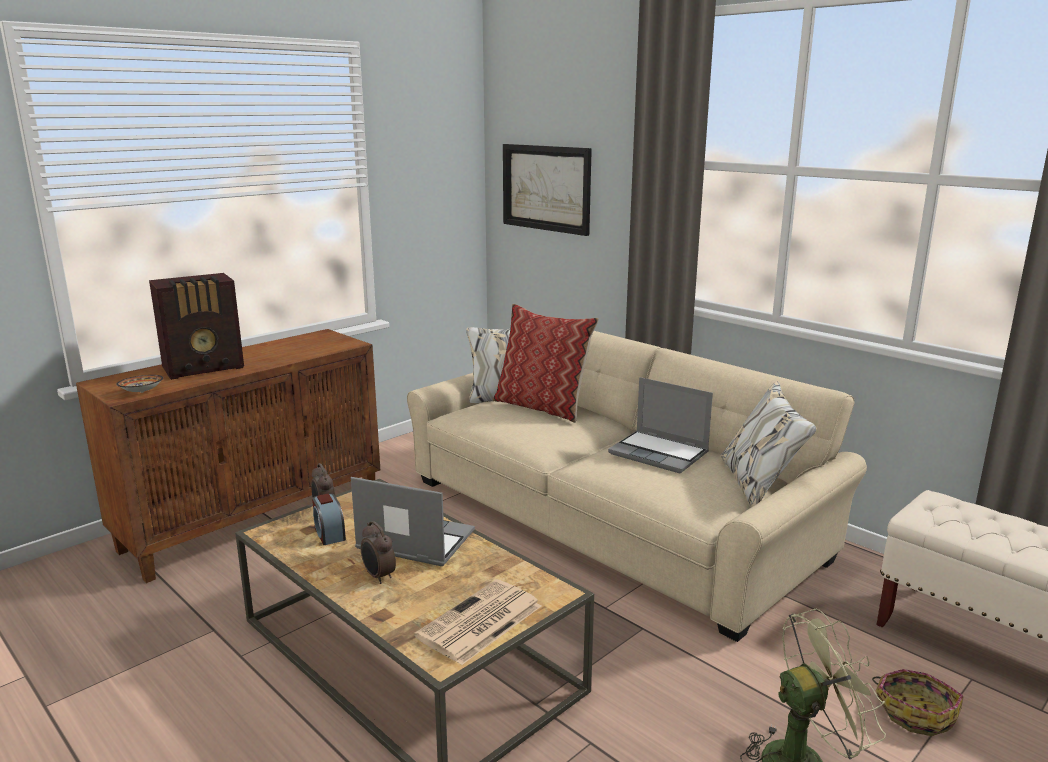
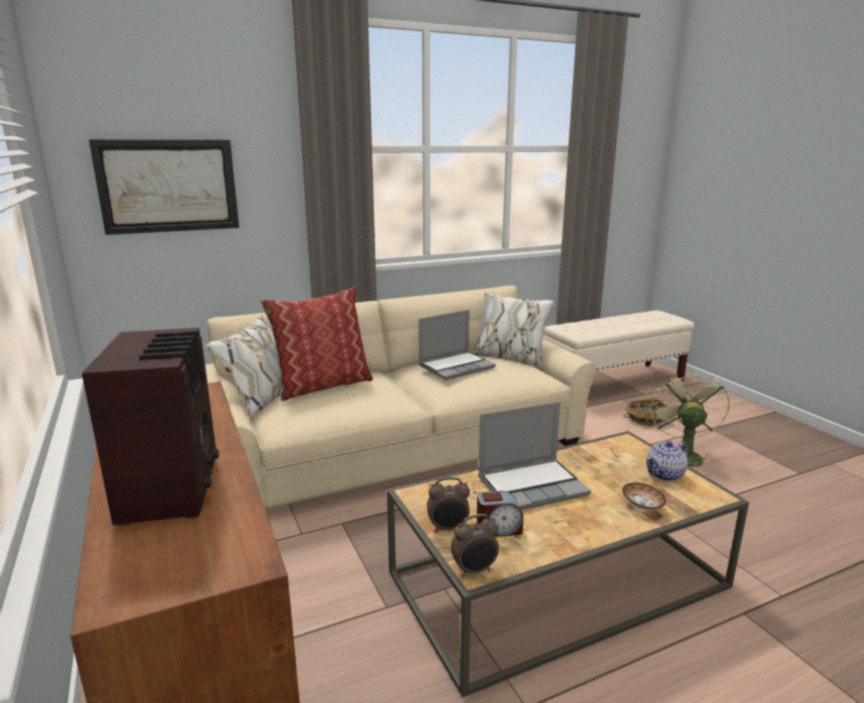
camera: 70 degrees left, 0 degrees up
(143, 392) = (239, 542): bowl -> bowl (642, 505)
(378, 576) = (590, 509): alarm clock -> alarm clock (475, 570)
(413, 541) = (532, 485): laptop -> laptop turned 150 degrees counterclockwise
(479, 623) = (665, 474): newspaper -> teapot

